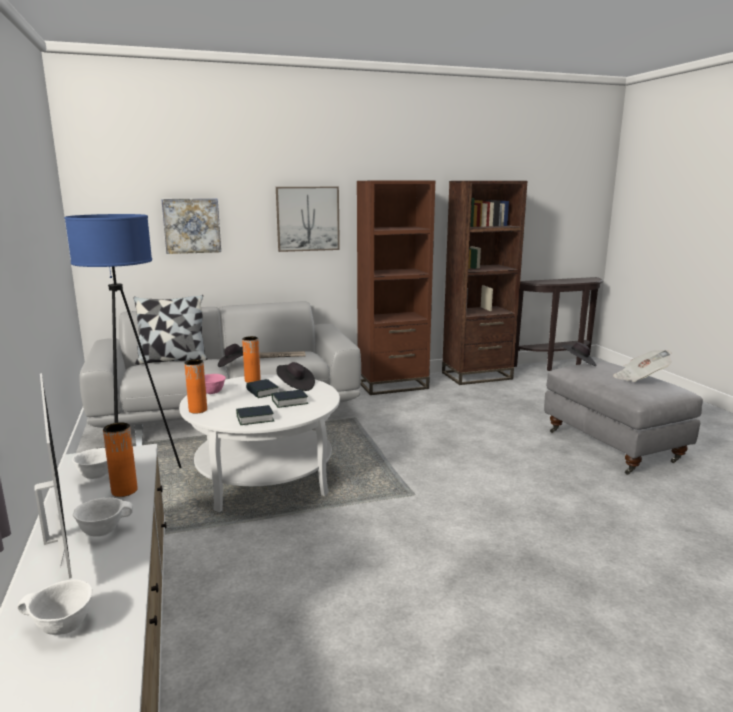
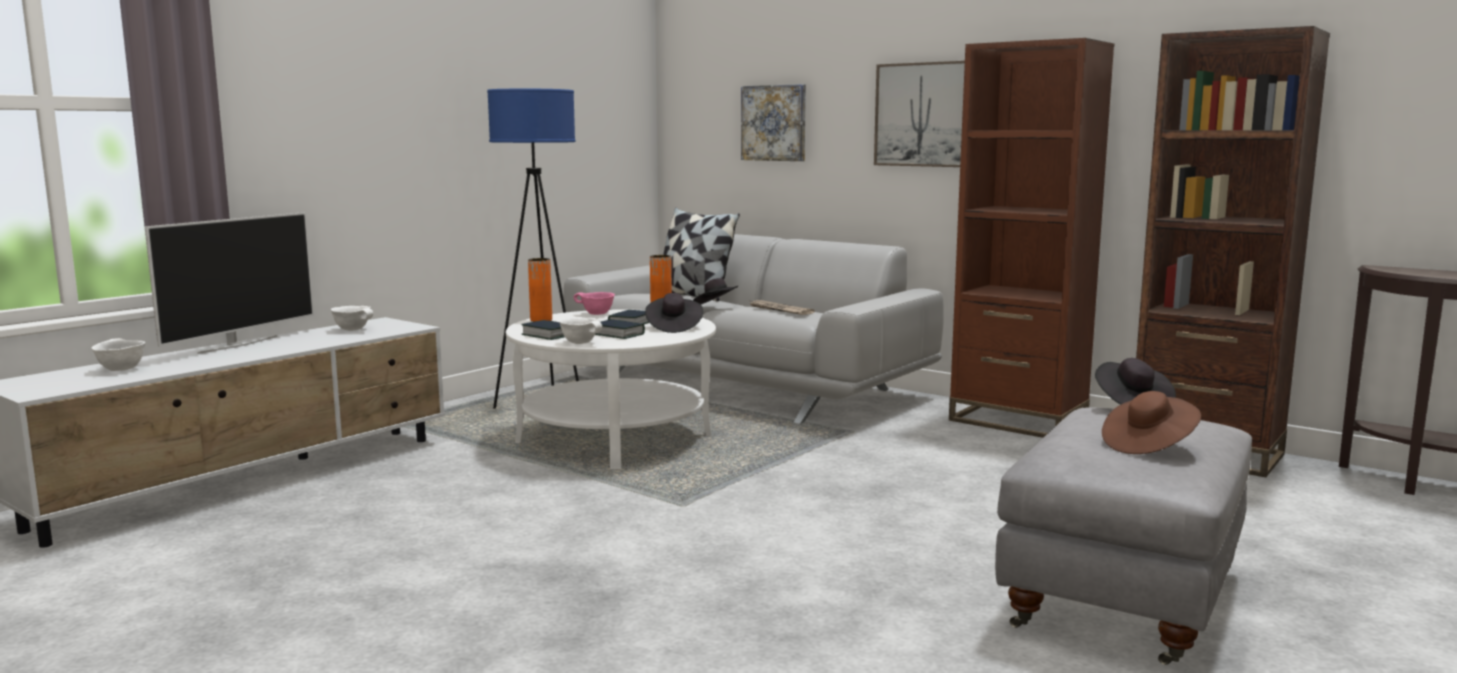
camera: 55 degrees right, 5 degrees down
(103, 531) = (258, 349): white bowl -> white bowl (581, 343)
(124, 491) = (332, 339): orange vase -> none
(640, 378) = (1148, 445): newspaper -> brown hat

